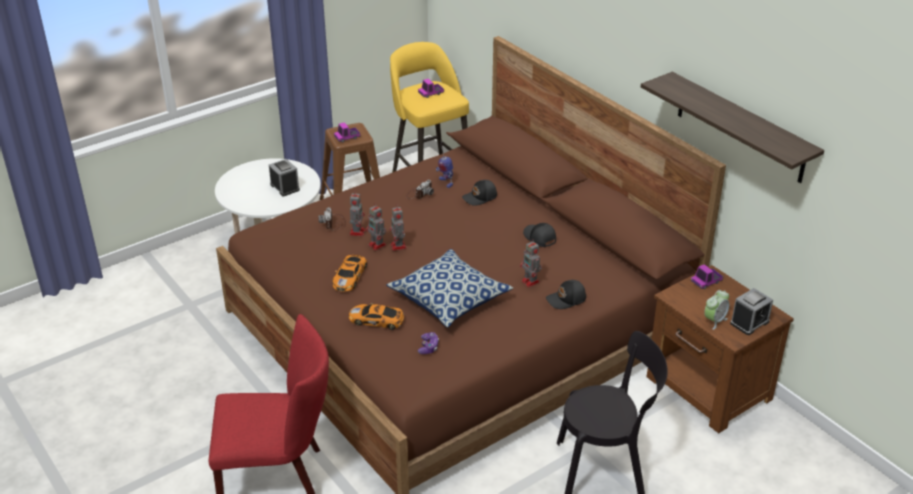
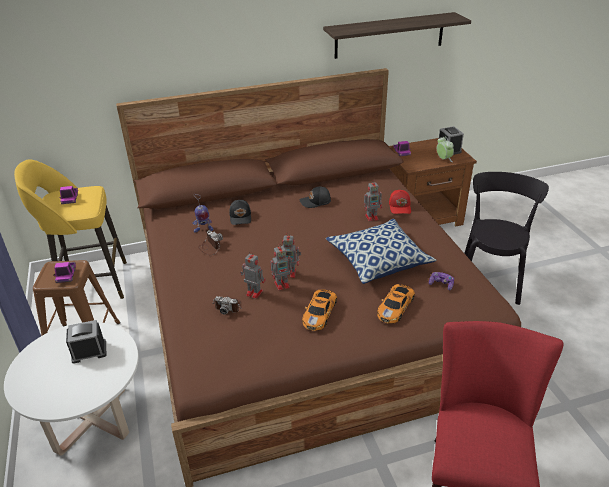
camera: 70 degrees left, 0 degrees up
(350, 276) = (320, 312): toy car -> toy car turned 75 degrees clockwise
(566, 300) = (400, 207): black cap -> red cap

